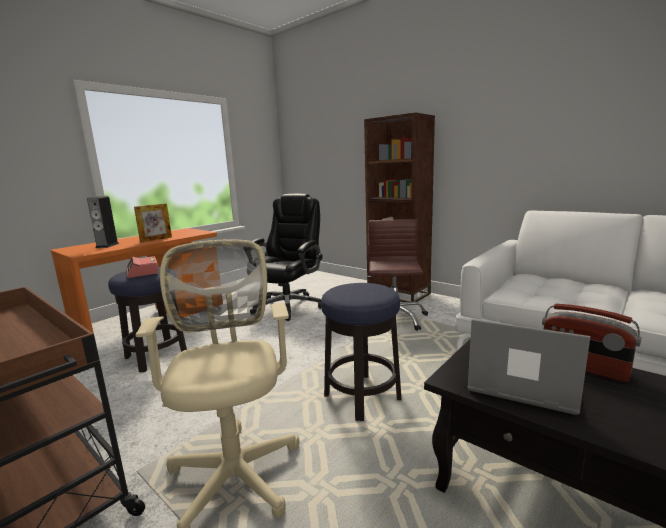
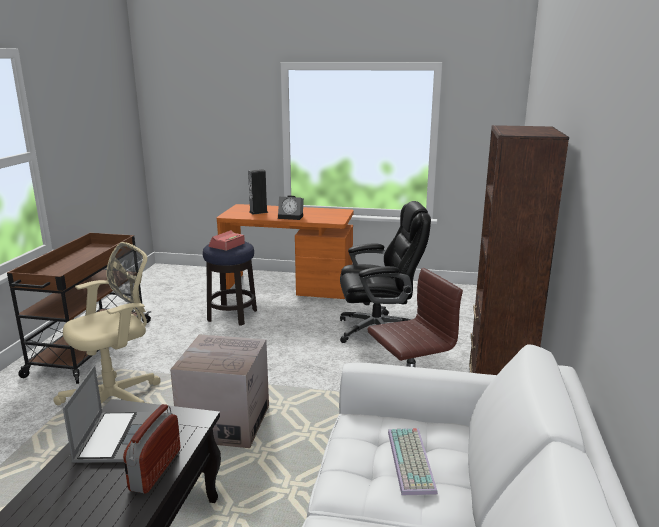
camera: 60 degrees right, 5 degrees up
(156, 239) = (291, 217): picture frame -> alarm clock
(362, 397) = (225, 423): stool -> cardboard box
(564, 286) = (412, 461): none -> keyboard

